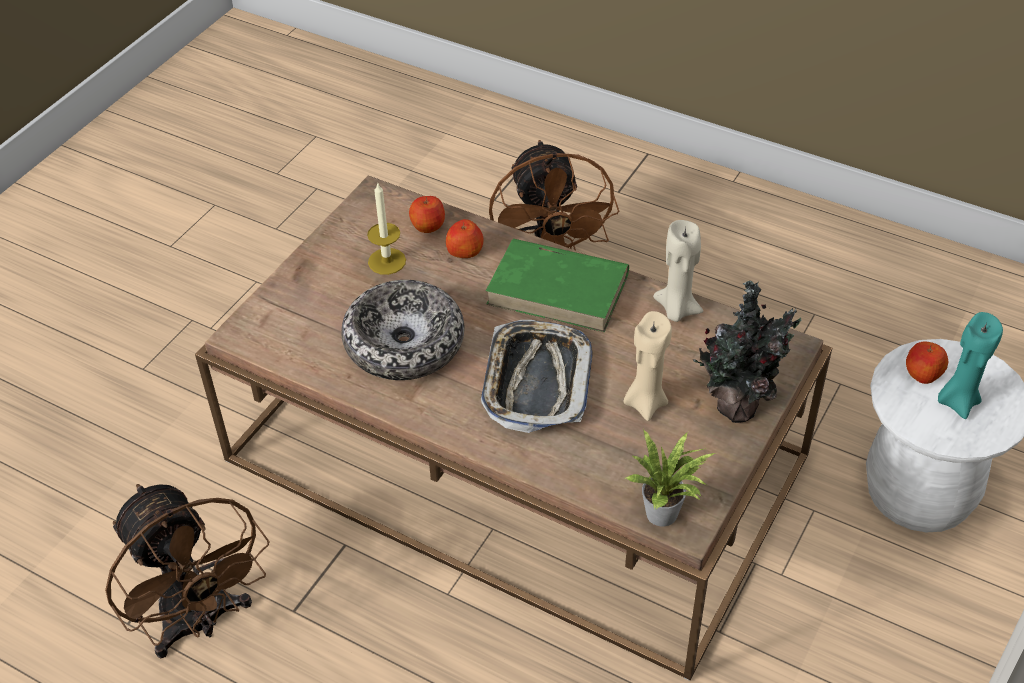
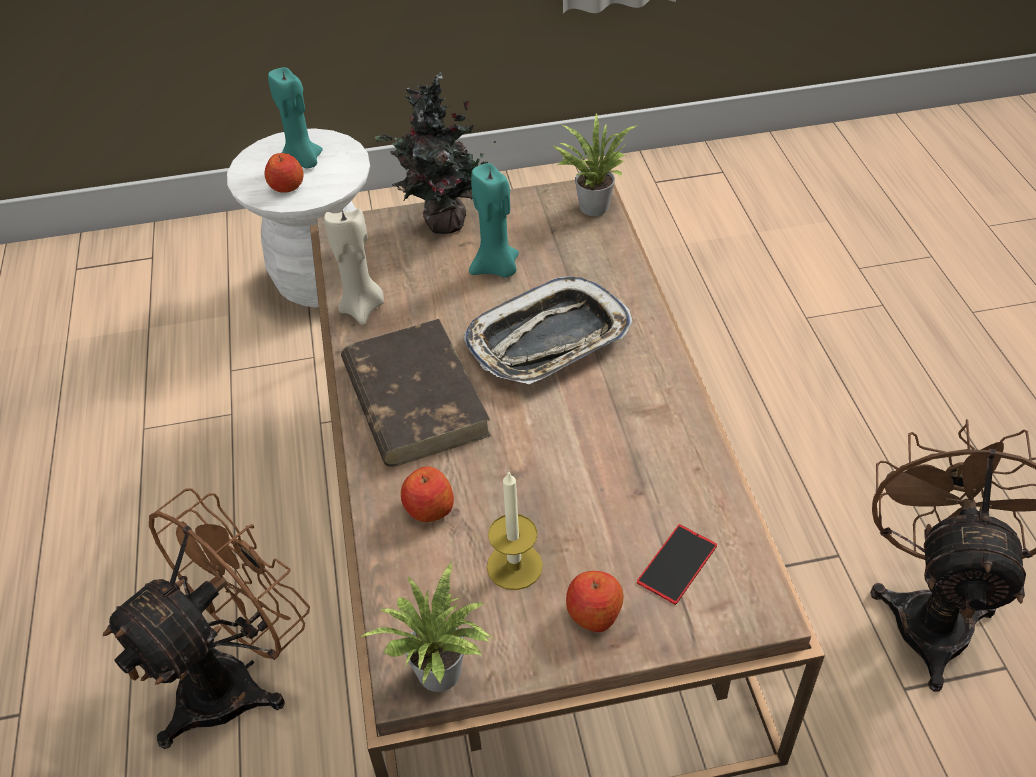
camera: 130 degrees left, 0 degrees up
(306, 321) = (677, 564): none -> phone
(361, 204) = (442, 677): none -> potted plant
(404, 343) = (610, 459): bowl -> none
(428, 225) = (418, 574): apple -> apple (594, 613)
(559, 289) = (414, 397): green book -> brown book
(645, 402) = (496, 268): beige candle -> turquoise candle

